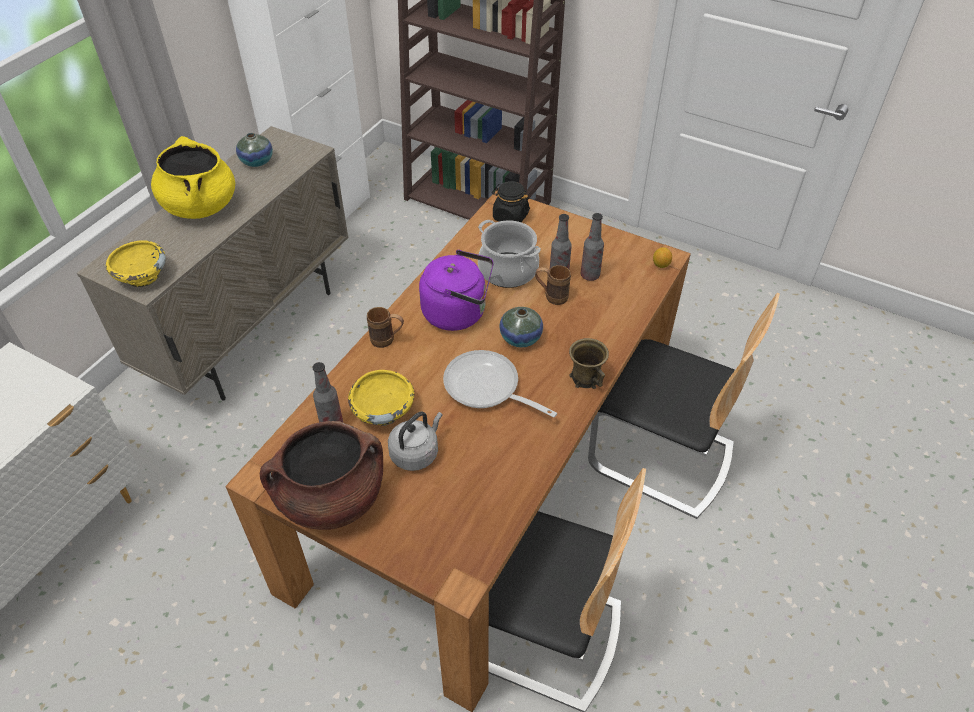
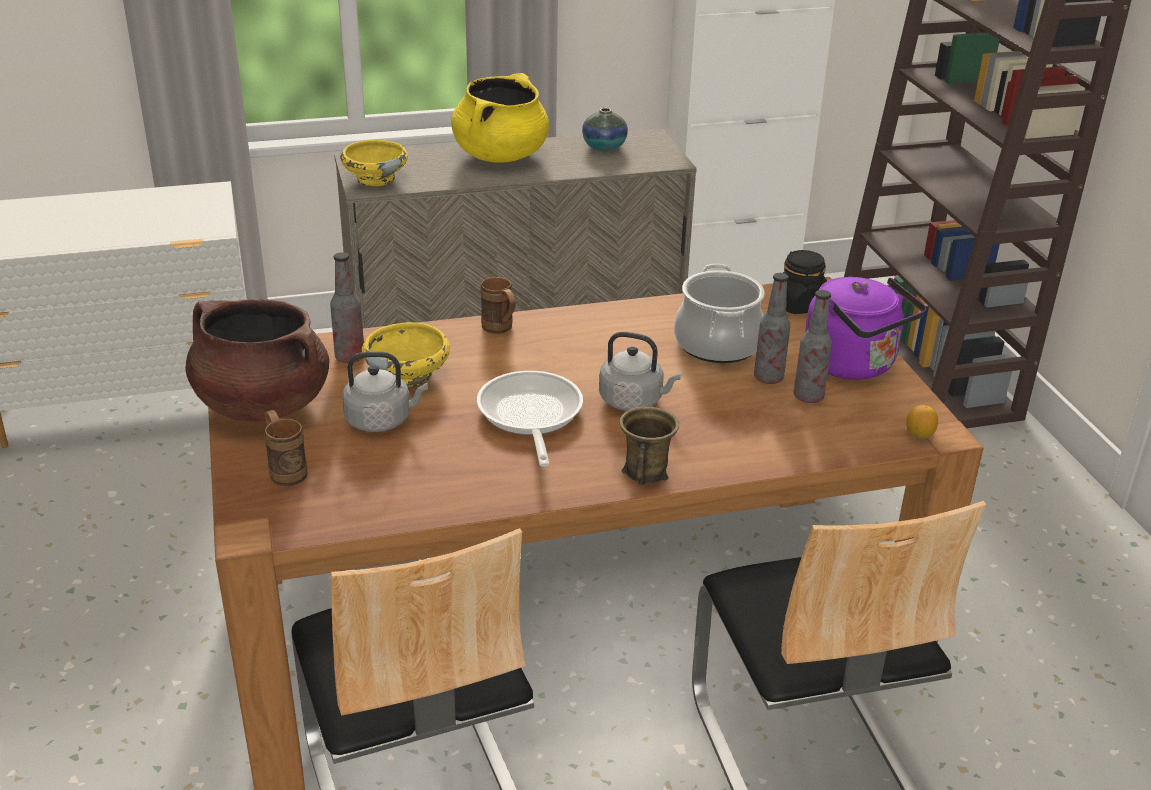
camera: 45 degrees right, 15 degrees down
(458, 313) = (605, 347): purple kettle -> purple kettle (854, 365)
(520, 338) = (634, 401): vase -> grey kettle
(551, 296) = (729, 389): brown mug -> brown mug (285, 470)

